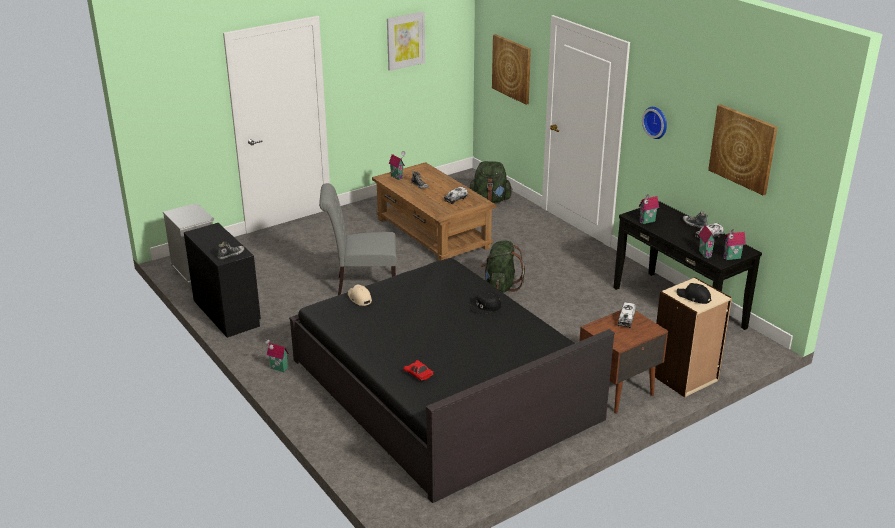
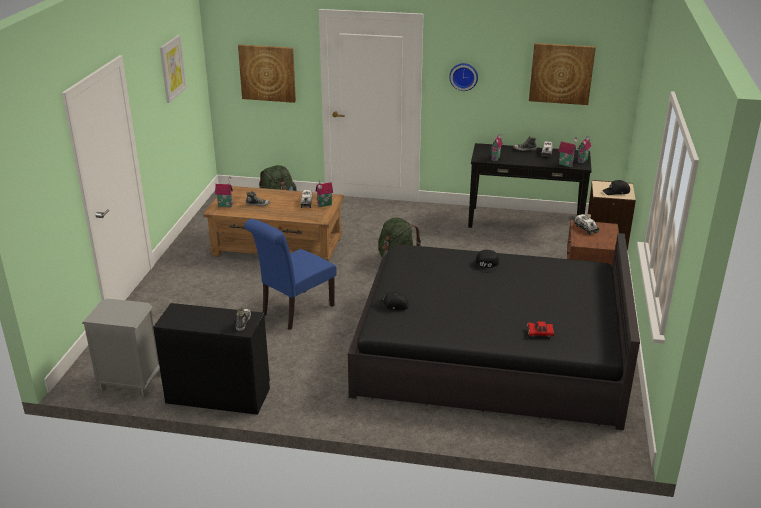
camera: 45 degrees left, 0 degrees up
(278, 369) = (349, 411): toy house -> toy house (324, 205)
(359, 298) = (392, 305): beige cap -> black cap
(362, 285) = (294, 311): grey chair -> blue chair

